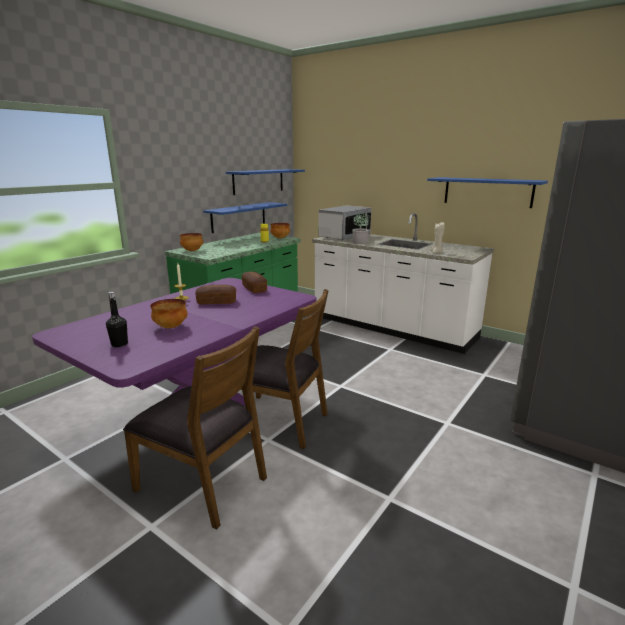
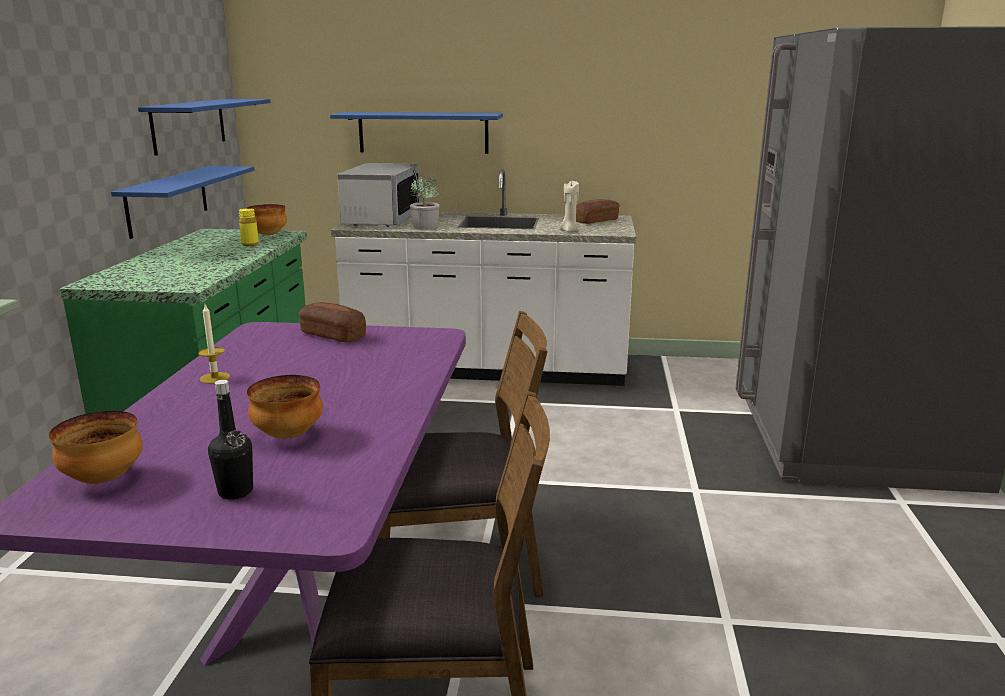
camera: 30 degrees left, 0 degrees up
(192, 251) = (128, 280): bowl -> bowl (104, 479)
(216, 302) = (301, 371): bread -> bread (596, 221)
(487, 192) = (612, 129): blue shelf -> blue shelf (423, 132)

